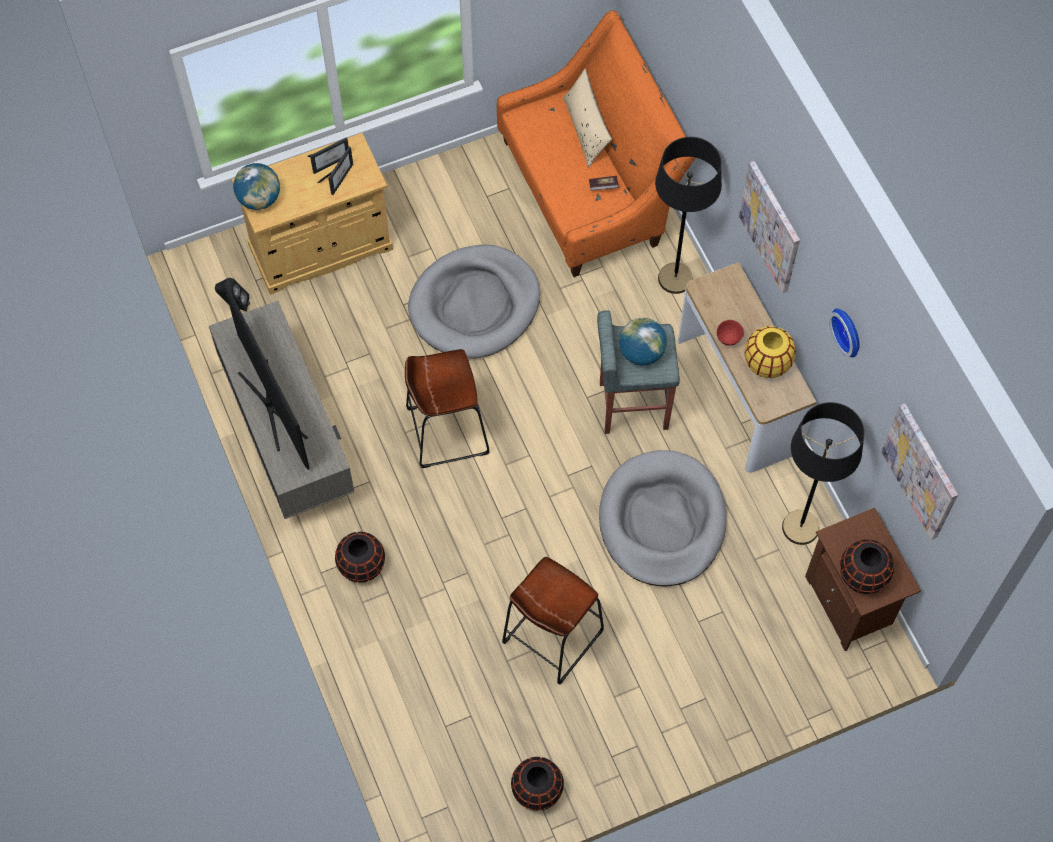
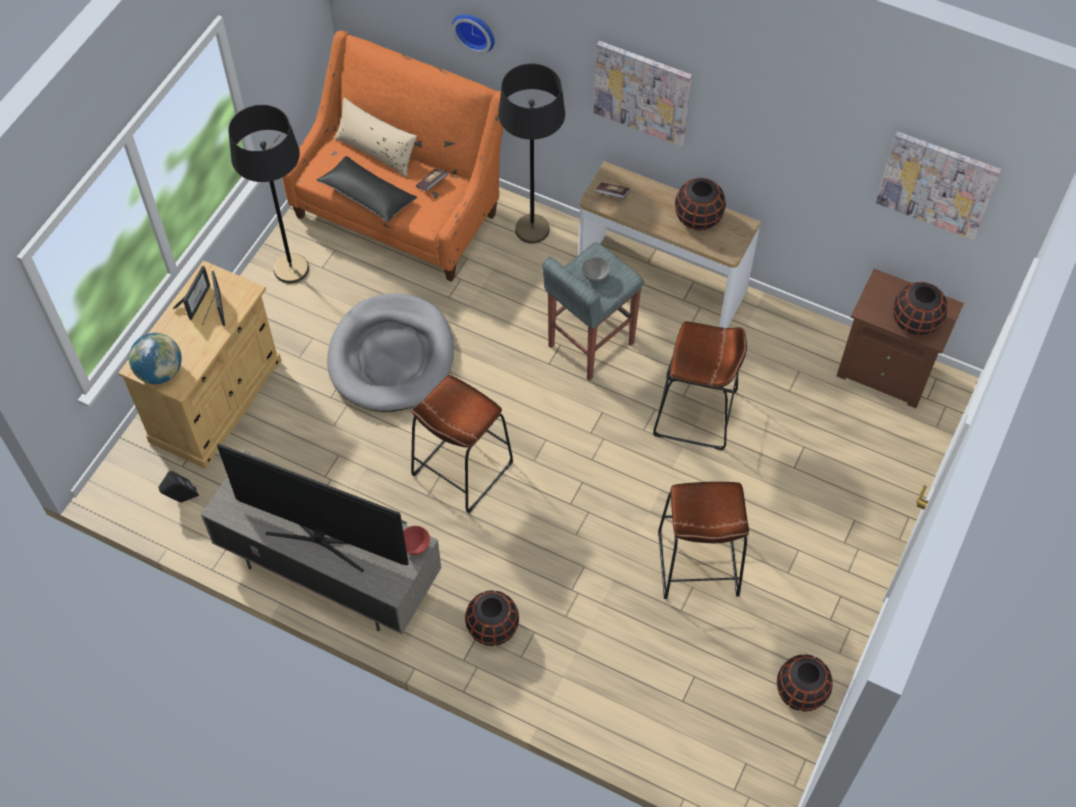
camera: 40 degrees left, 5 degrees down
(545, 162) = (367, 195): none -> black pillow
(641, 352) = (595, 277): globe -> grey bowl
(662, 521) = (695, 414): grey dog bed -> brown stool
(718, 294) = (612, 194): none -> book
(728, 339) = (652, 221): red bowl -> red bowl (416, 547)
(767, 363) = (698, 219): yellow vase -> black vase
(800, 528) = (799, 344): black floor lamp -> black floor lamp (291, 269)
(849, 331) = (791, 117): wall clock -> wall clock (475, 30)

